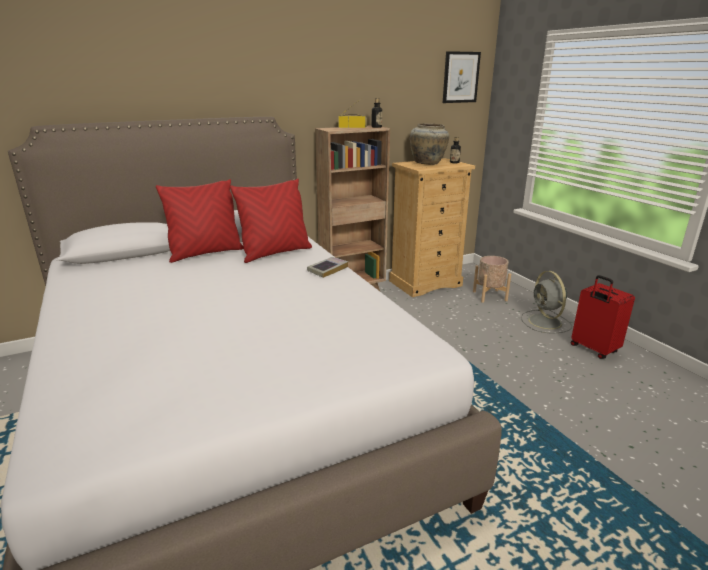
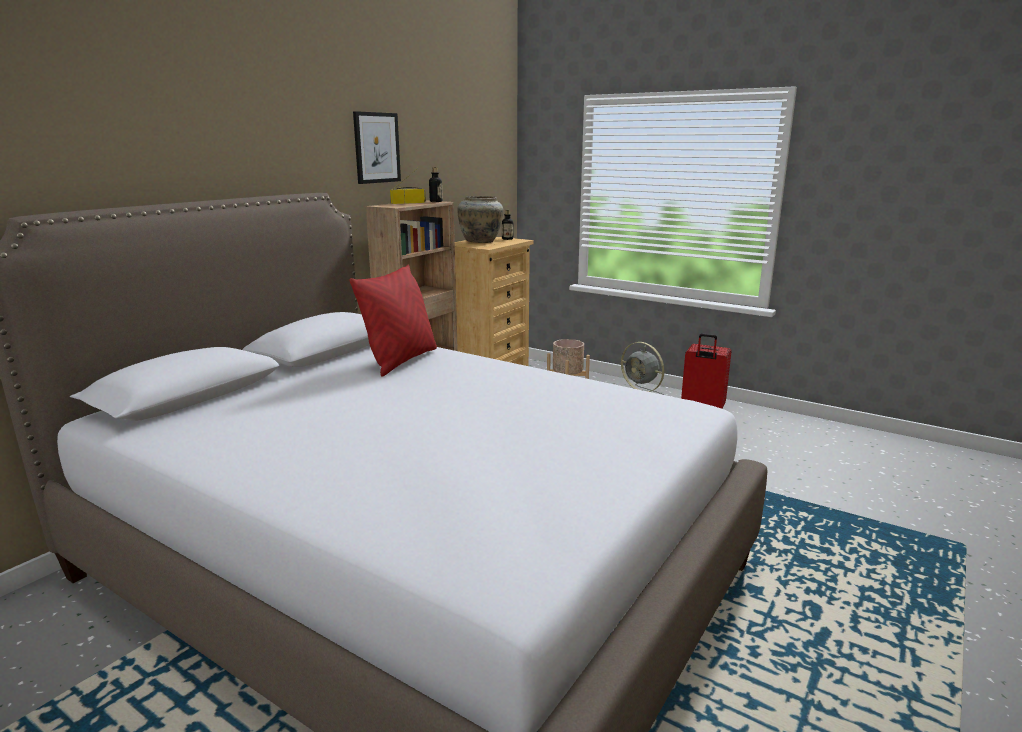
camera: 30 degrees left, 5 degrees down
(205, 253) = (310, 376): red pillow -> none
(327, 269) = (490, 365): book -> none
(460, 77) = (492, 143): picture -> picture (376, 148)

